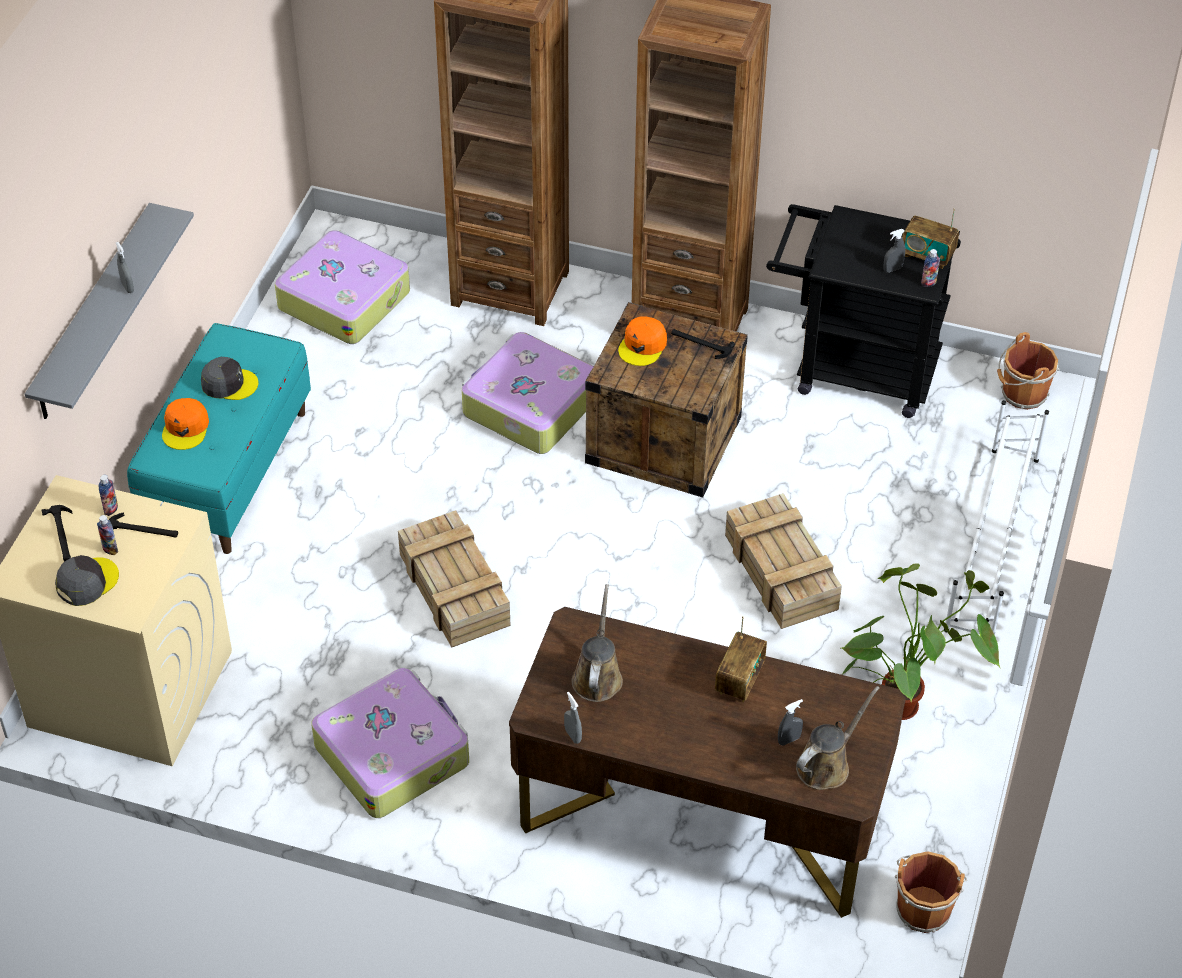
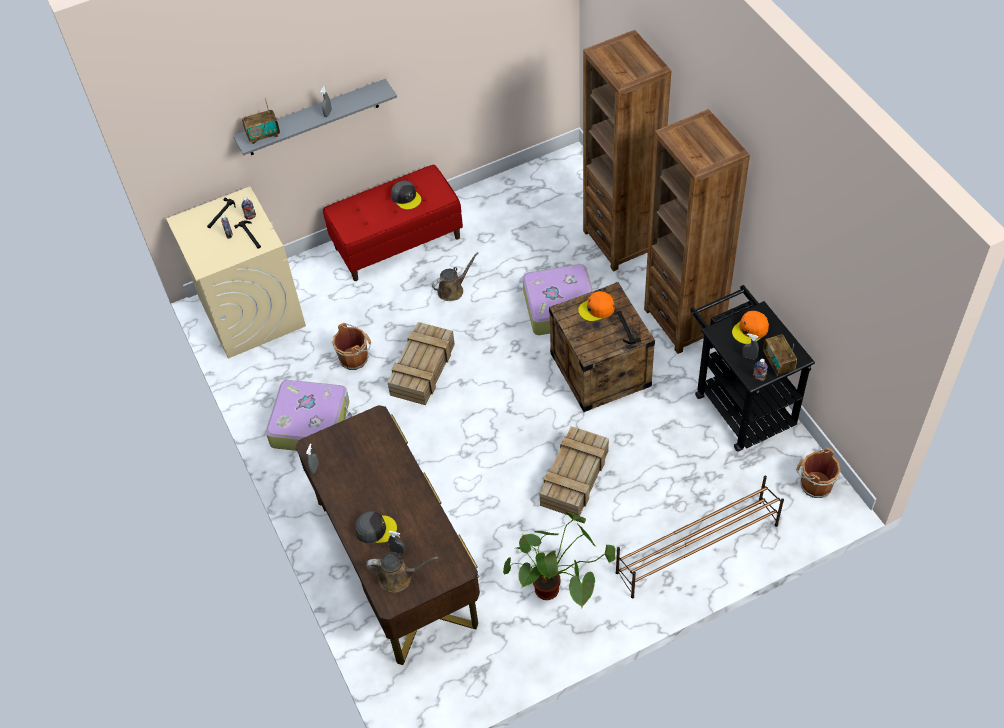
camera: 50 degrees right, 5 degrees up
(87, 582) = (204, 242): grey cap -> grey cap (375, 529)
(186, 428) = (365, 206): orange cap -> orange cap (750, 330)
(227, 471) = (397, 242): turquoise bench -> red bench
(344, 299) = (539, 195): suitcase -> none
(597, 676) = (358, 450): brown watering can -> brown watering can (453, 290)
(739, 680) = (413, 504): radio -> radio (263, 135)
(923, 907) = (437, 693): brown bucket -> brown bucket (355, 358)
(991, 543) = (696, 548): white shoe rack -> brown shoe rack

